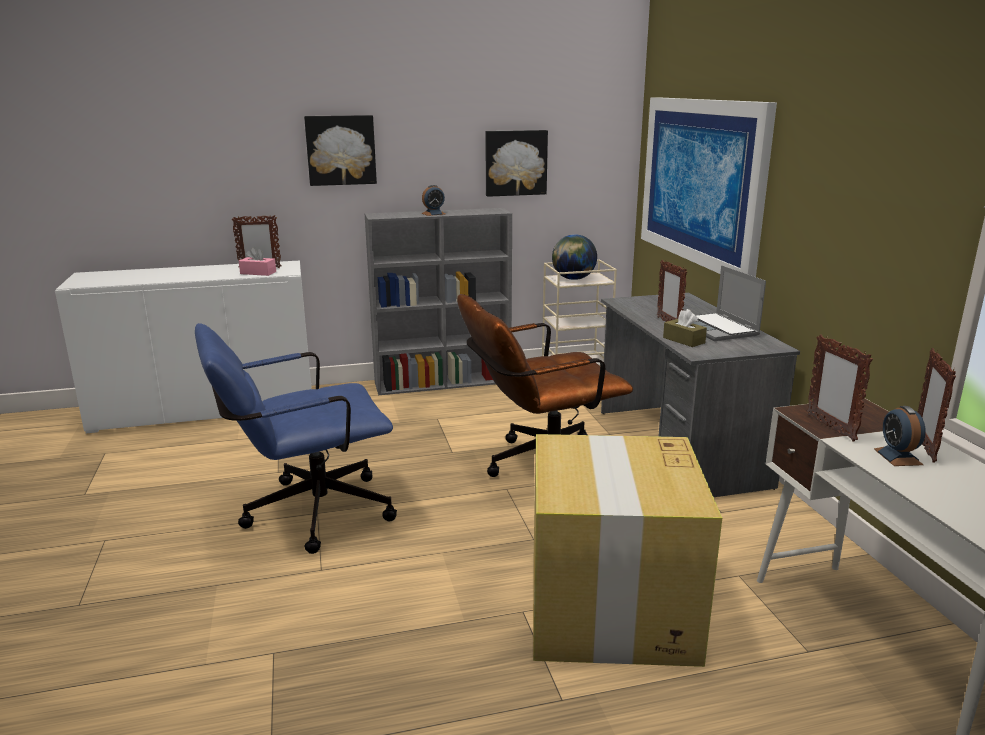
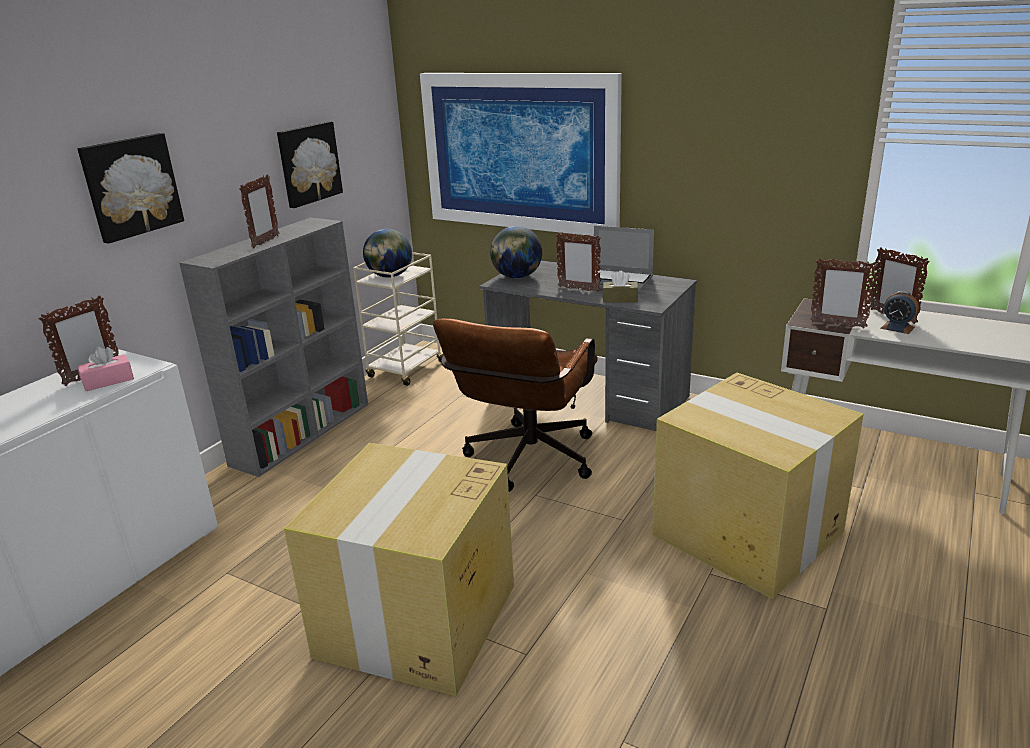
camera: 45 degrees left, 5 degrees up
(306, 514) = (416, 622): blue office chair -> cardboard box
(433, 213) = (265, 242): alarm clock -> picture frame
(644, 301) = (517, 277): none -> globe

